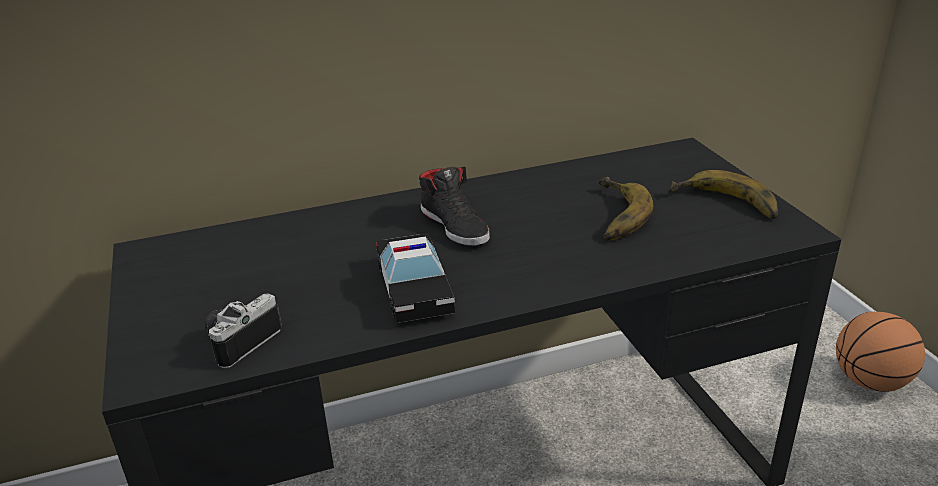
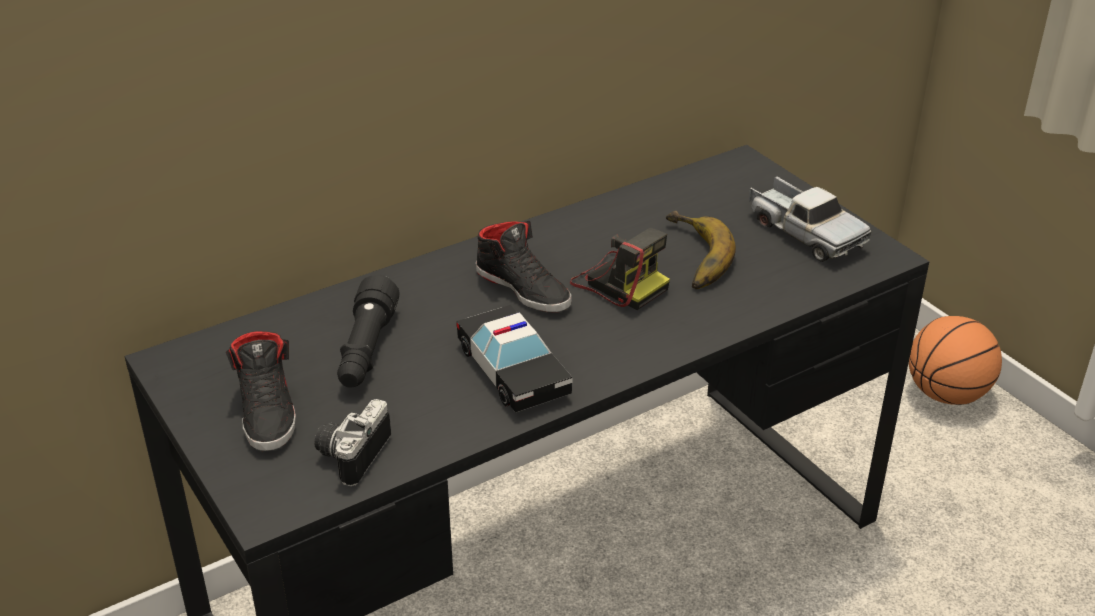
camera: 15 degrees left, 5 degrees up
(194, 297) = (268, 410): none -> black shoe
(300, 259) = (366, 350): none -> black flashlight
(539, 229) = (618, 283): none -> camera
(724, 205) = (804, 232): banana -> toy truck

